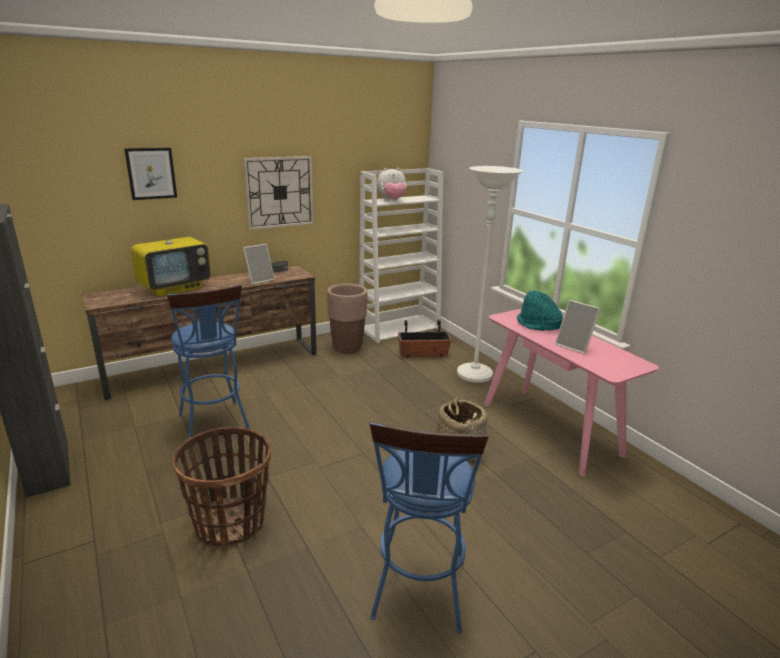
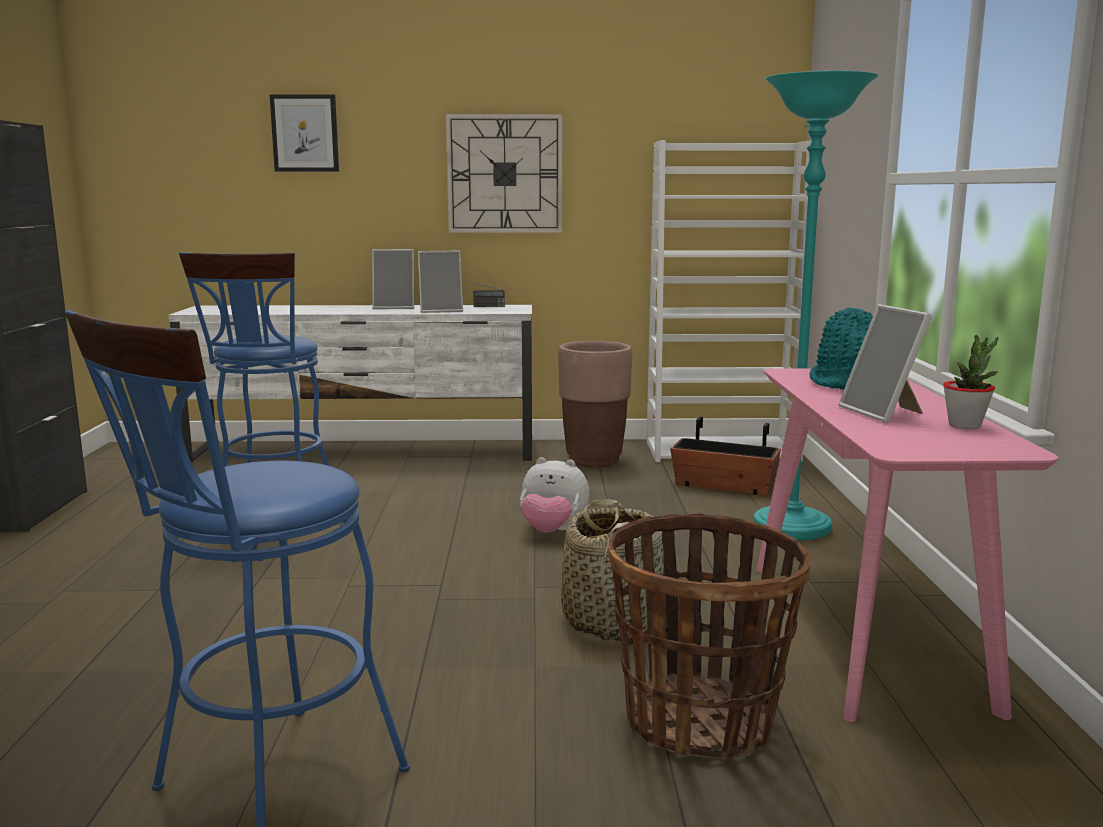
camera: 30 degrees right, 10 degrees down
(175, 288) = (313, 308): television -> none
(215, 366) = (366, 451): brown tv stand -> white tv stand
(225, 279) = (395, 307): none -> picture frame
(230, 523) = (138, 615): basket -> basket (700, 722)
(391, 201) = (706, 195): plush toy -> plush toy (552, 531)
(474, 375) = (792, 528): white floor lamp -> turquoise floor lamp
(609, 350) = (965, 425): none -> potted plant

